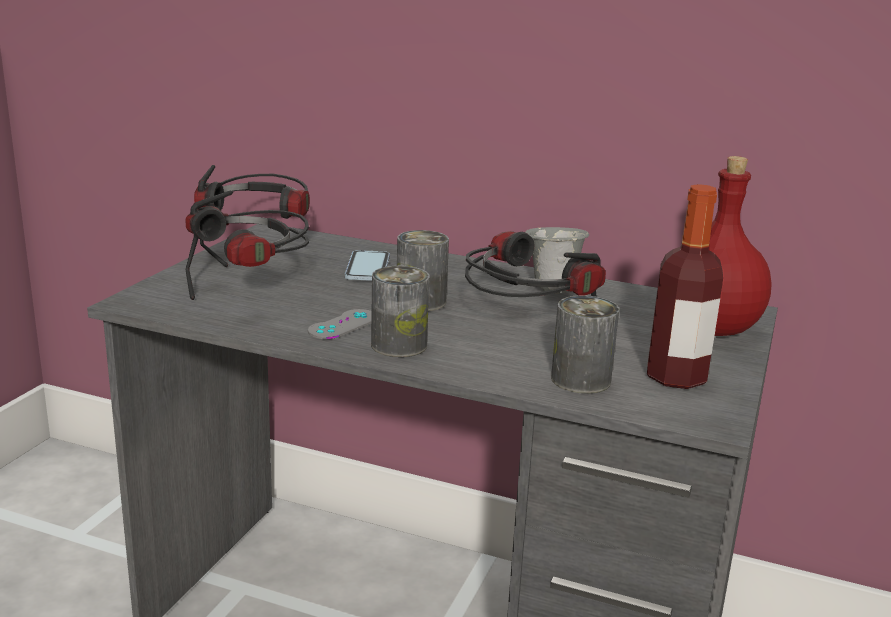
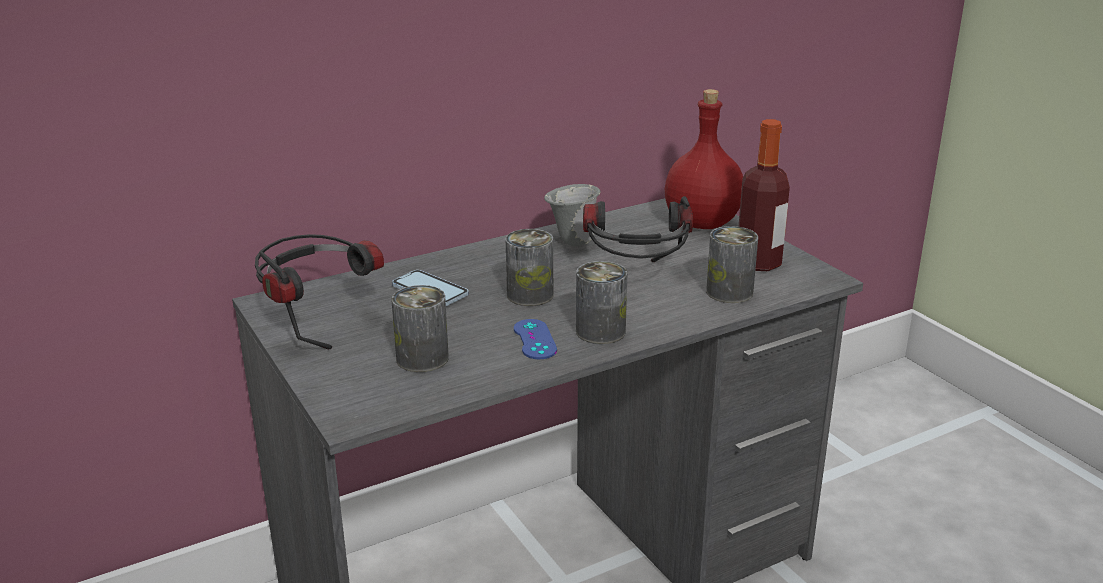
camera: 50 degrees left, 5 degrees up
(252, 297) = (422, 358): headphones -> can
(343, 325) = (534, 339): grey game controller -> blue game controller

